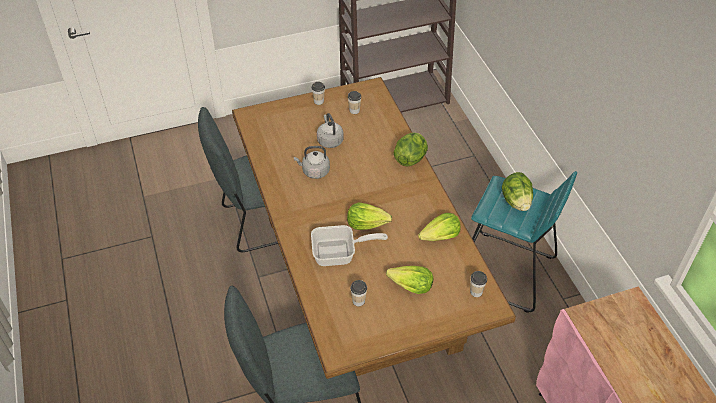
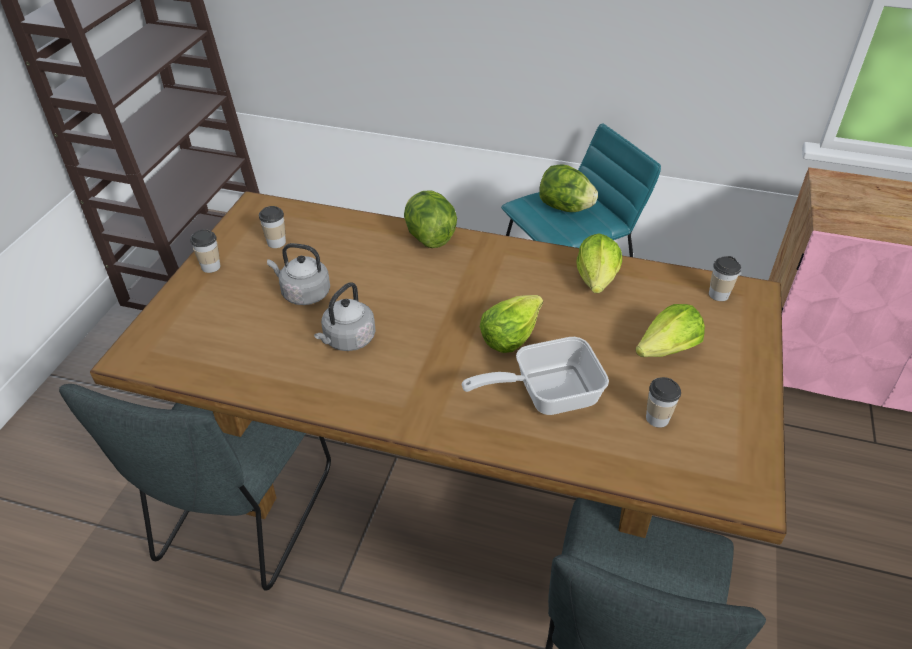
camera: 55 degrees left, 5 degrees down
(340, 254) = (546, 394): frying pan -> frying pan turned 135 degrees counterclockwise

